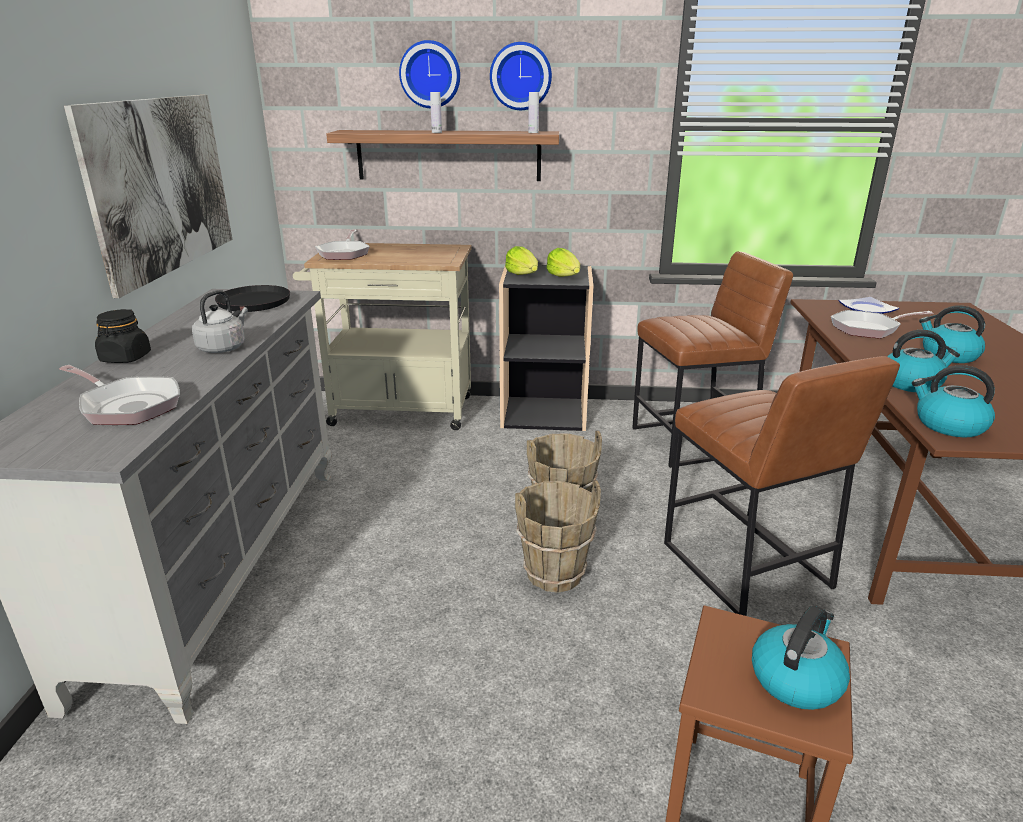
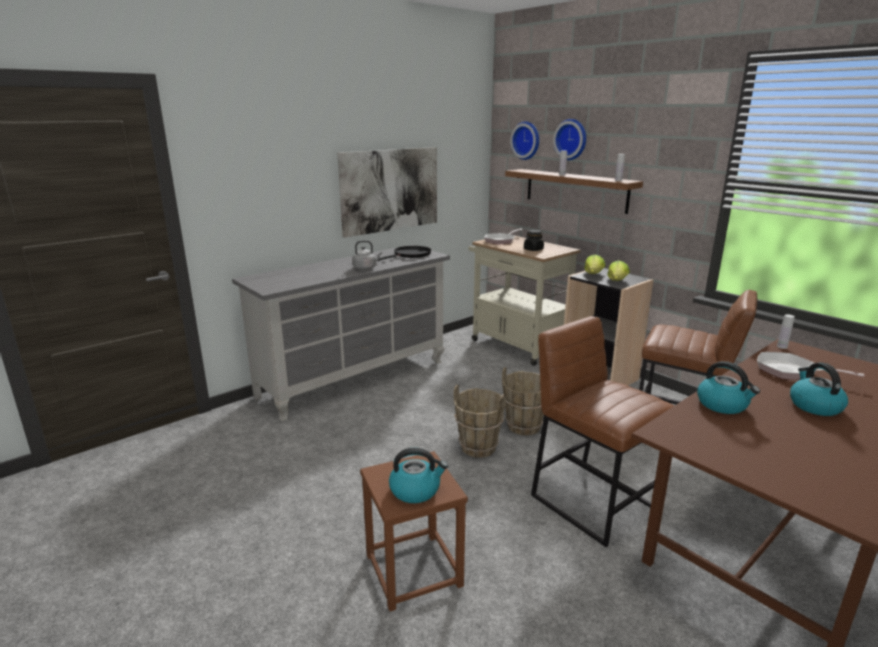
camera: 45 degrees right, 5 degrees down
(126, 358) = (330, 263): black jar -> black jar (533, 249)
(127, 406) = (301, 278): frying pan -> none
(520, 76) = (623, 143): wall clock -> wall clock (527, 140)
(747, 566) = (591, 501): brown chair -> brown chair turned 120 degrees clockwise
(813, 307) = (782, 347): none -> white bottle
(868, 309) = (833, 362): plate -> none
(948, 425) = (679, 429): kettle -> none

